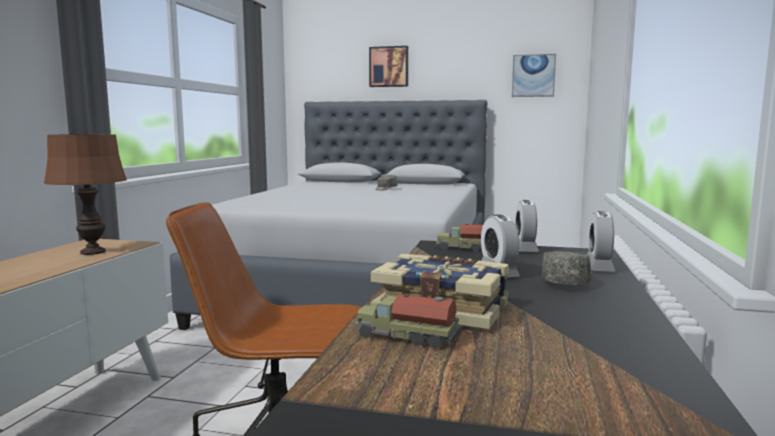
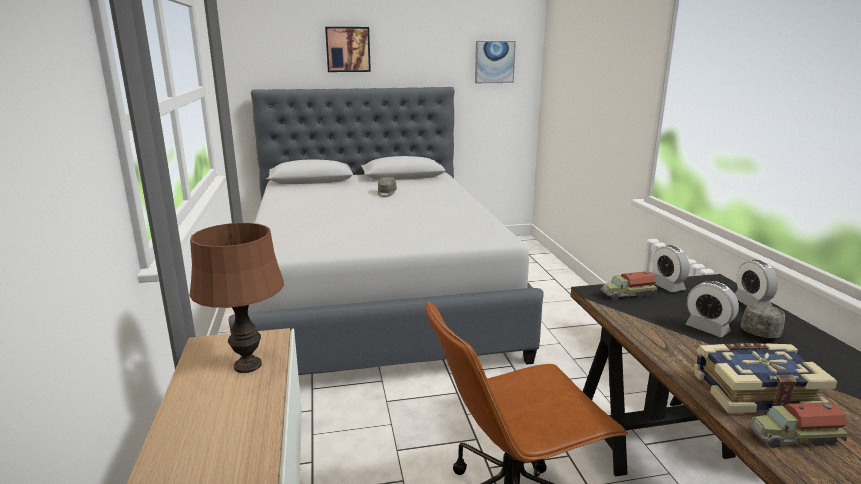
camera: 25 degrees left, 10 degrees up
(562, 282) = (761, 330): grey cap -> grey cap turned 60 degrees clockwise

